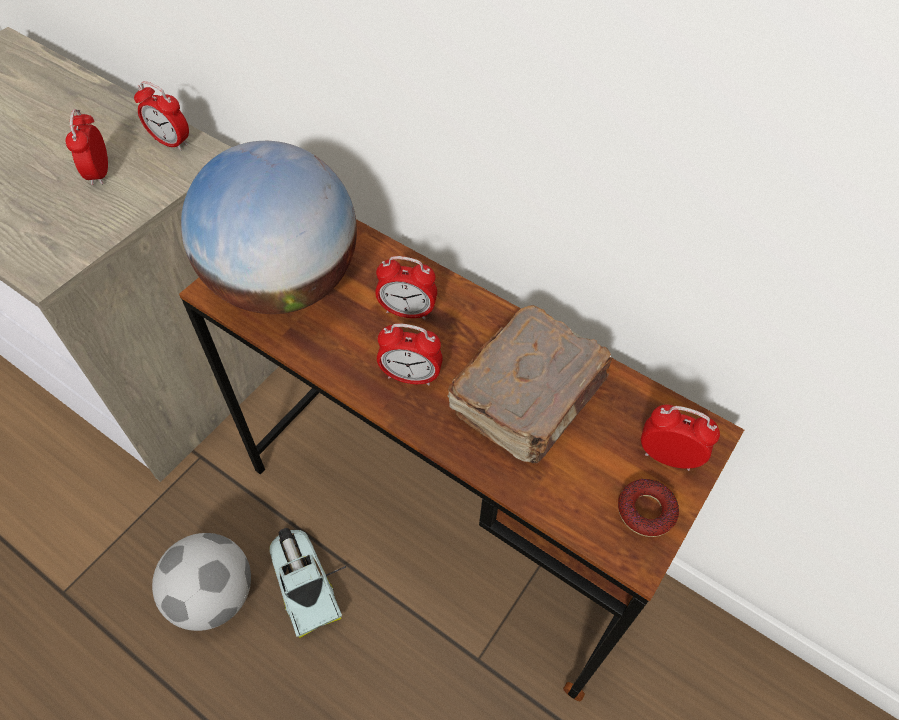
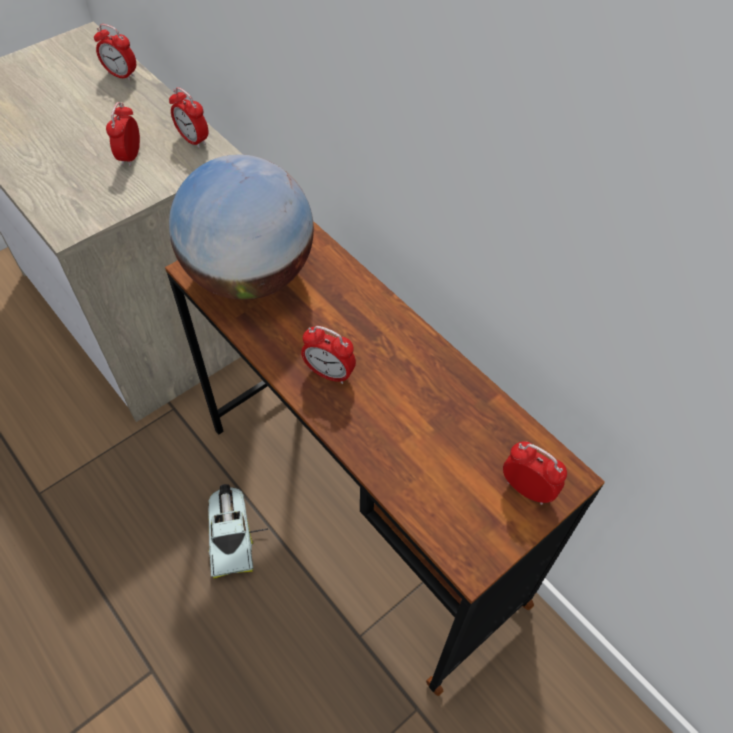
camera: 15 degrees right, 0 degrees up
(214, 596) = (154, 526): football -> none
(407, 312) = (343, 319): alarm clock -> alarm clock (121, 75)
(530, 397) = (424, 412): brown book -> none
(646, 511) = (492, 529): donut -> none

